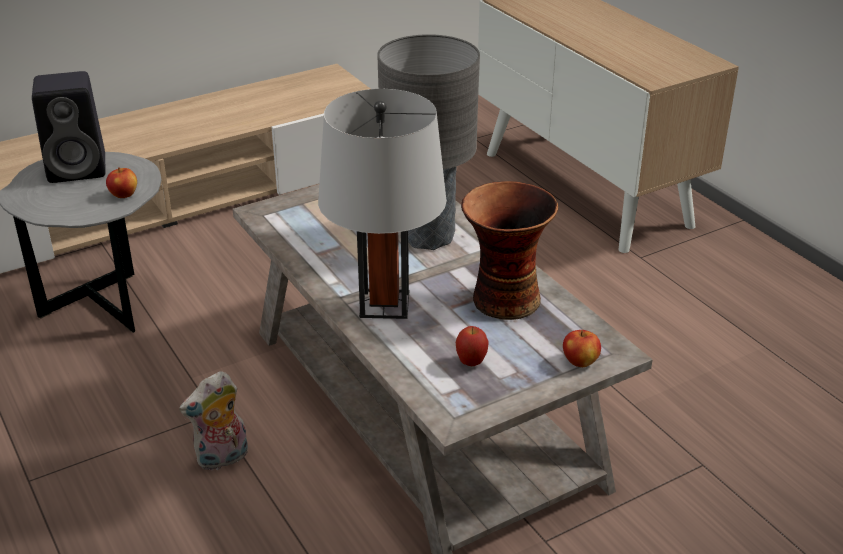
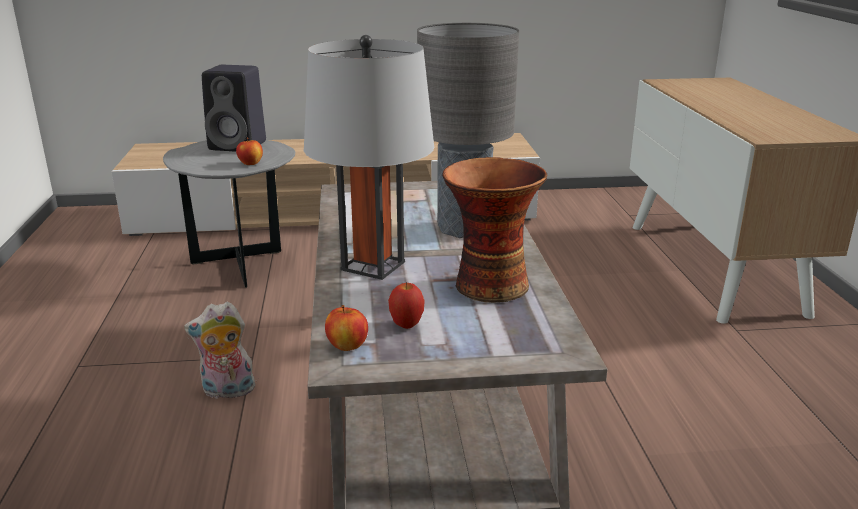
camera: 25 degrees right, 10 degrees down
(580, 362) = (521, 351): apple -> apple (347, 346)

